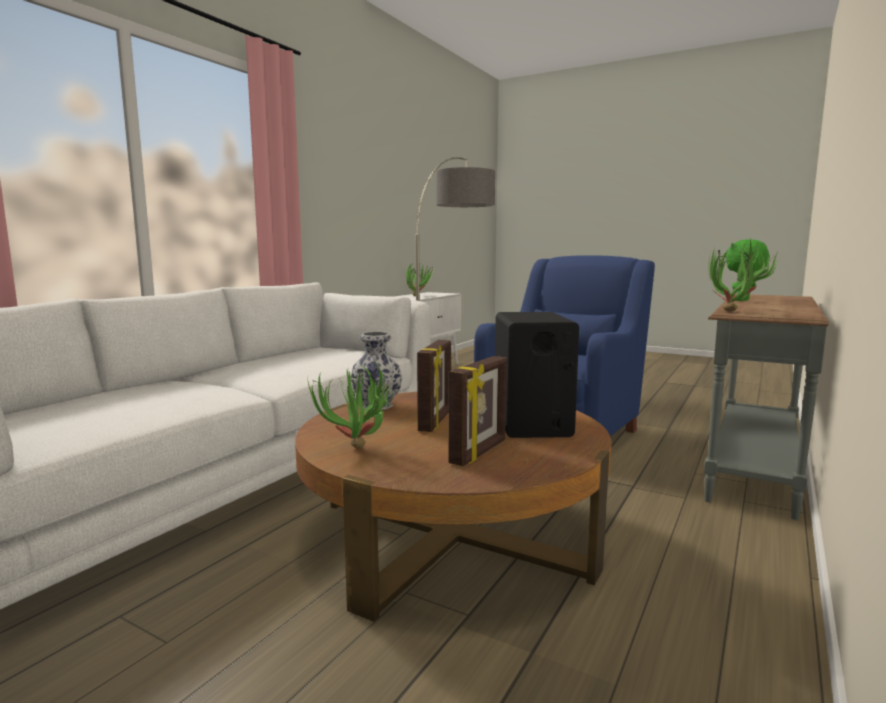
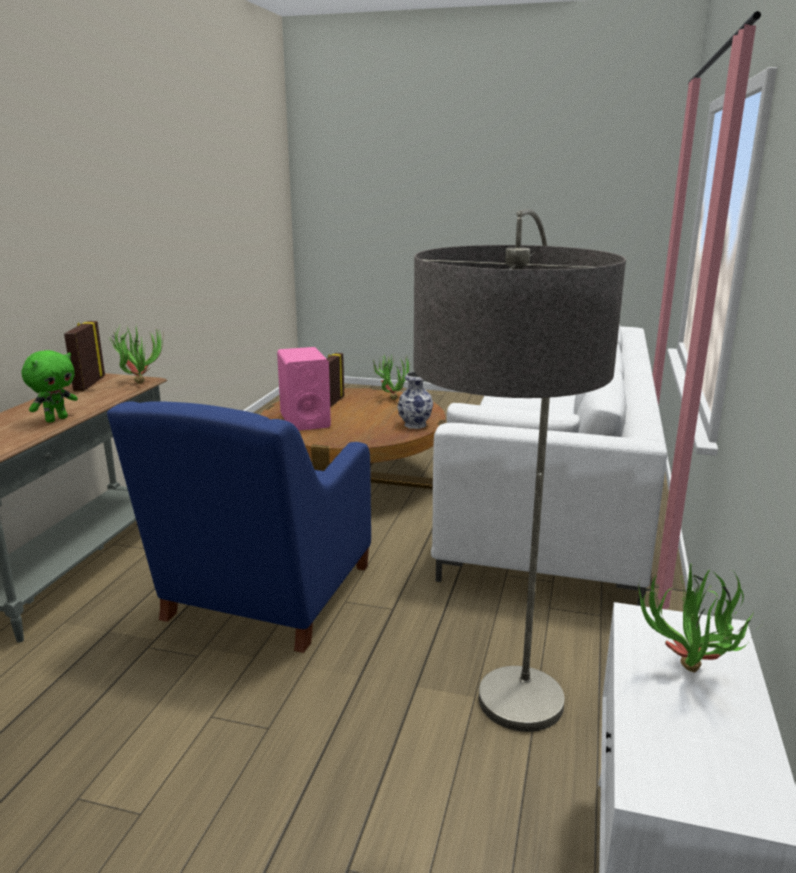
camera: 165 degrees right, 10 degrees up
(436, 421) = (365, 417): picture frame -> picture frame (88, 384)
(531, 424) = (305, 420): black speaker -> pink speaker

